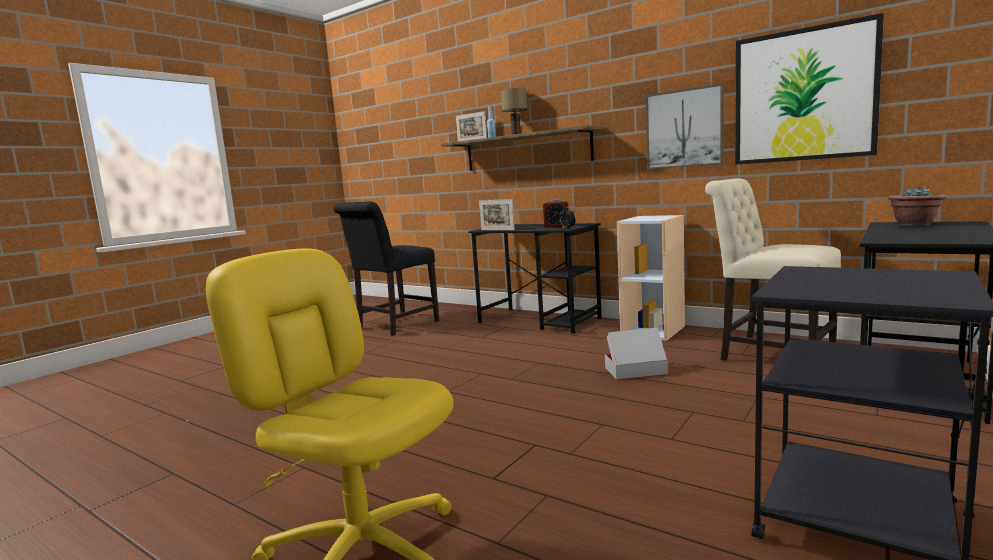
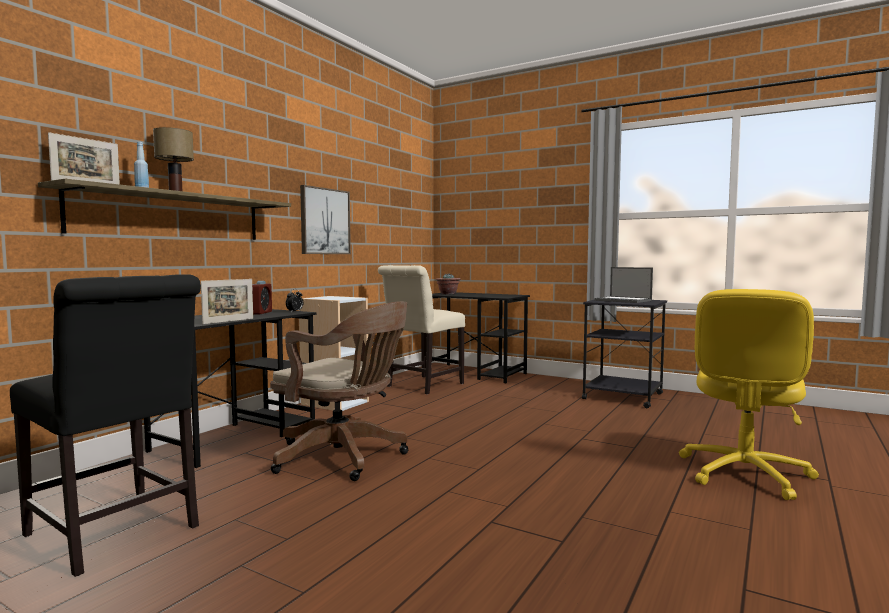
camera: 95 degrees left, 5 degrees down
(488, 350) = (344, 457): none -> brown office chair
(635, 371) = (441, 412): cardboard box -> none
(803, 95) = (381, 212): picture -> none
(872, 281) = (623, 300): none -> laptop

